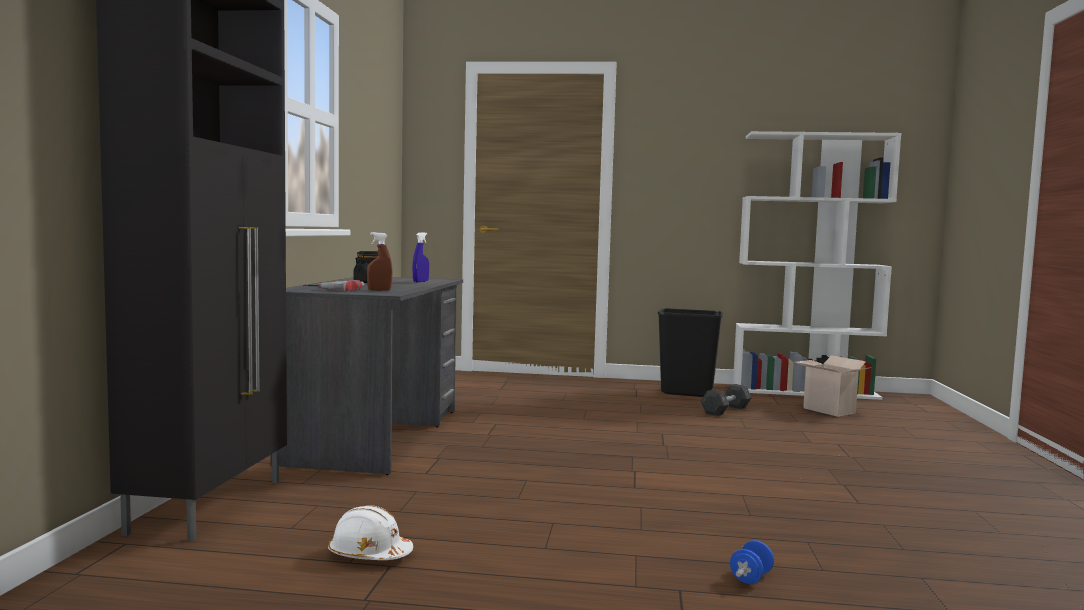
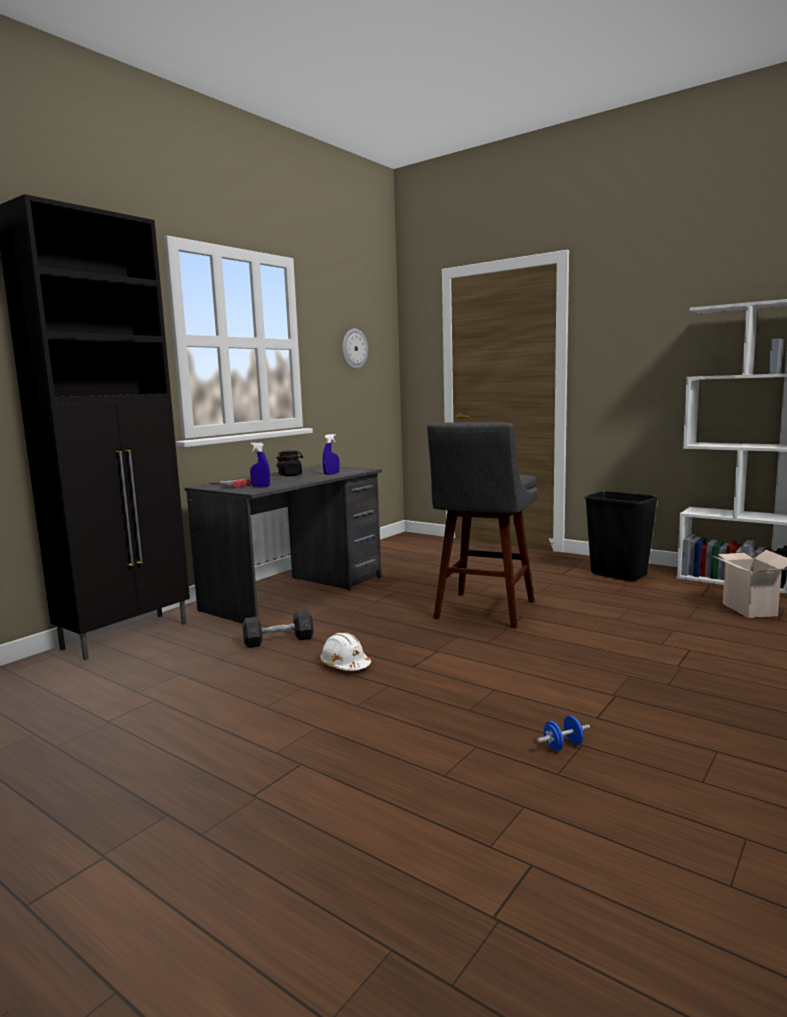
camera: 30 degrees right, 5 degrees up
(369, 554) = (156, 689): white hard hat -> white hard hat (345, 665)
(375, 139) = (354, 349): none -> wall clock
(379, 290) = (260, 486): brown spray bottle -> blue spray bottle
(618, 433) = (483, 611): none -> grey stool
(725, 410) = (628, 598): grey dumbbell -> grey dumbbell (278, 640)
(751, 577) = (371, 767): blue dumbbell -> blue dumbbell (563, 746)

